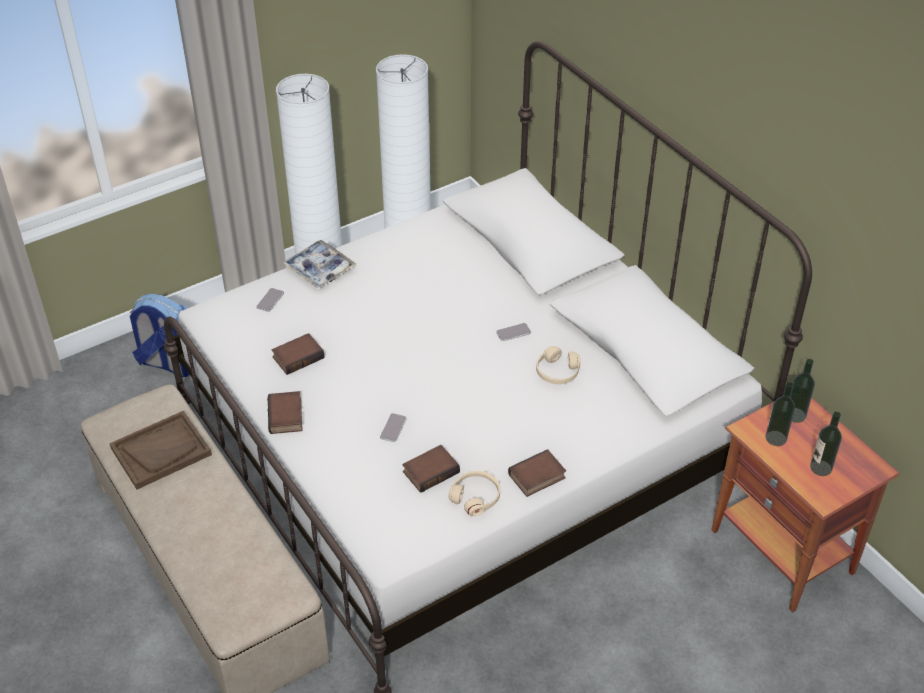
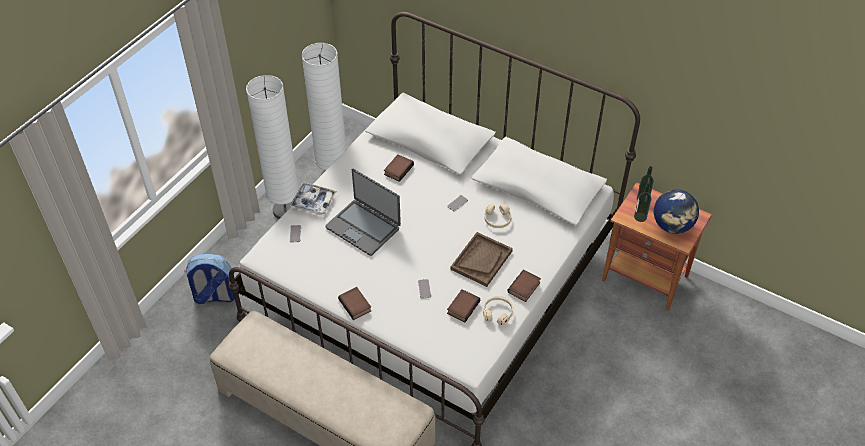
camera: 25 degrees left, 5 degrees up
(161, 451) = (277, 356): brown tray -> brown tray (481, 260)
(298, 356) = (337, 264): book -> book (398, 169)
(364, 321) = (363, 227): none -> laptop
(820, 468) = (672, 226): bottle -> globe

